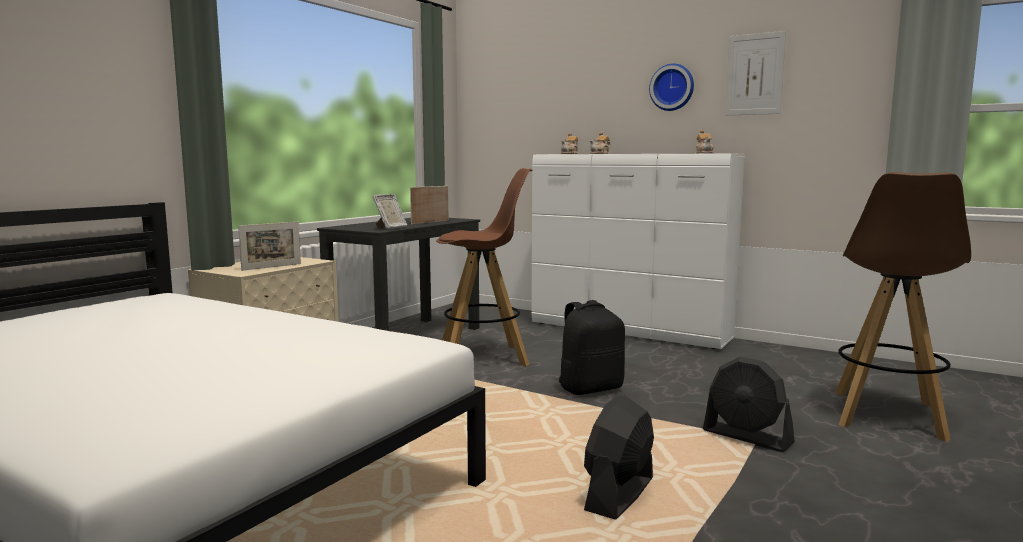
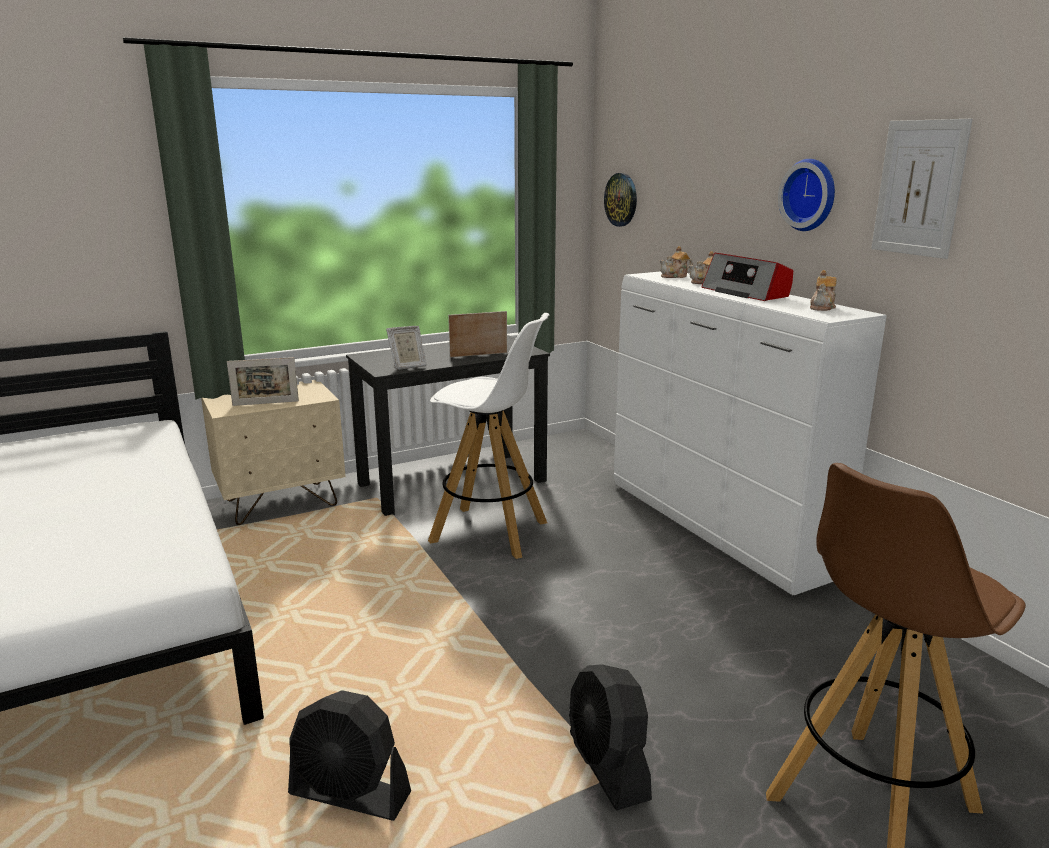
camera: 30 degrees right, 10 degrees up
(484, 357) = (490, 532): brown stool -> white stool
(492, 111) = (621, 199): none -> wall clock
(590, 388) = (538, 617): black backpack -> none
(619, 495) = (350, 794): black fan -> black fan turned 135 degrees counterclockwise
(641, 153) = (746, 293): none -> radio

